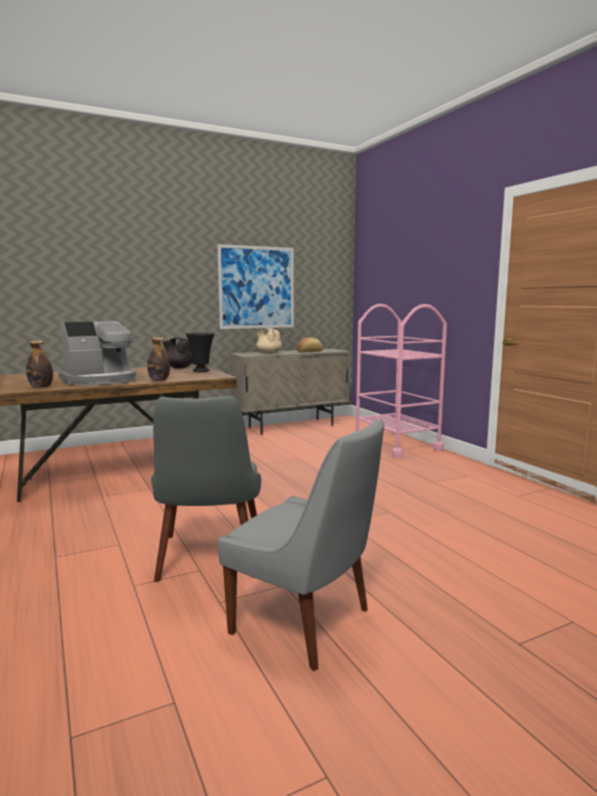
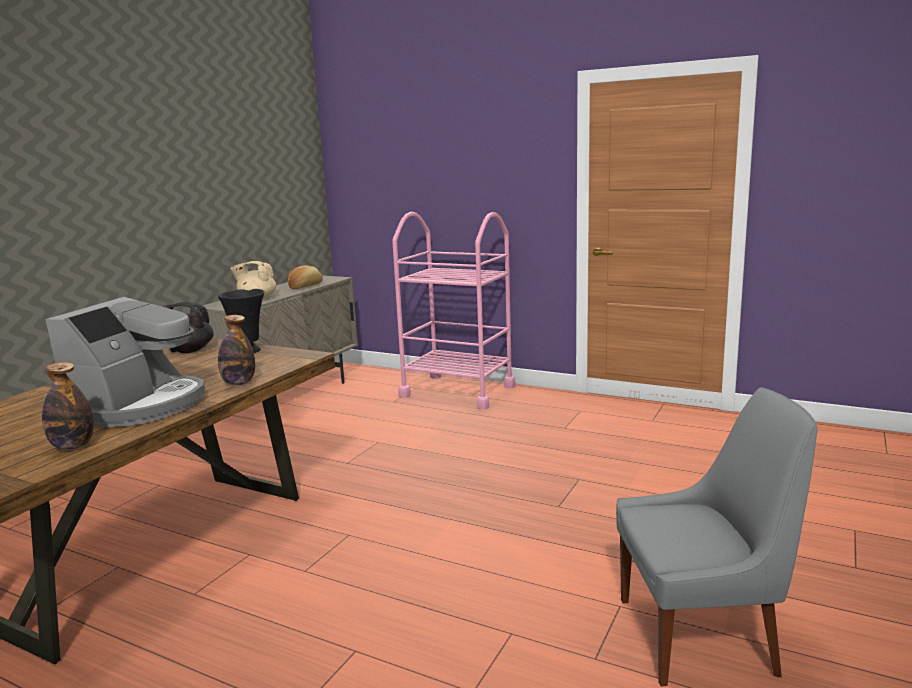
camera: 35 degrees left, 5 degrees up
(209, 563) = (508, 620): grey chair -> none
(257, 287) = (215, 199): picture -> none

